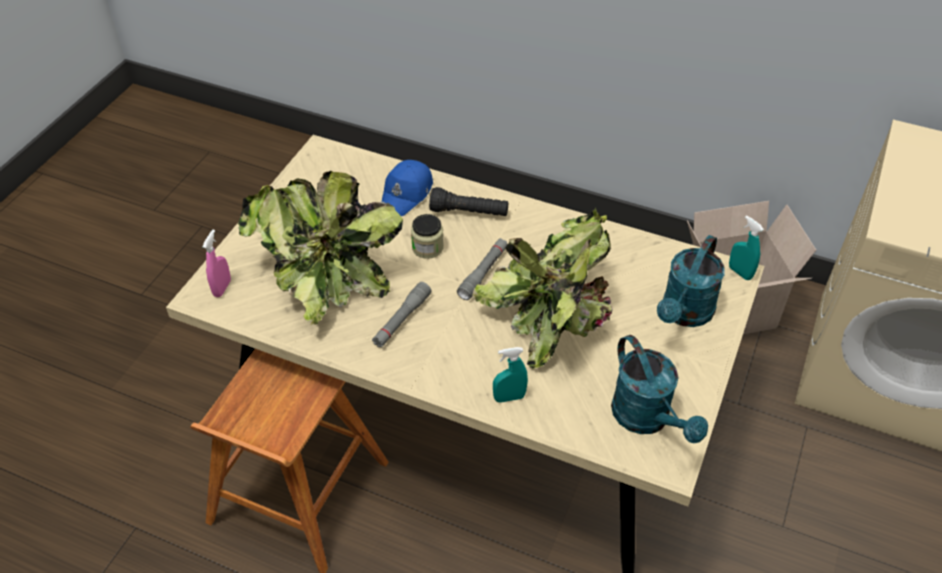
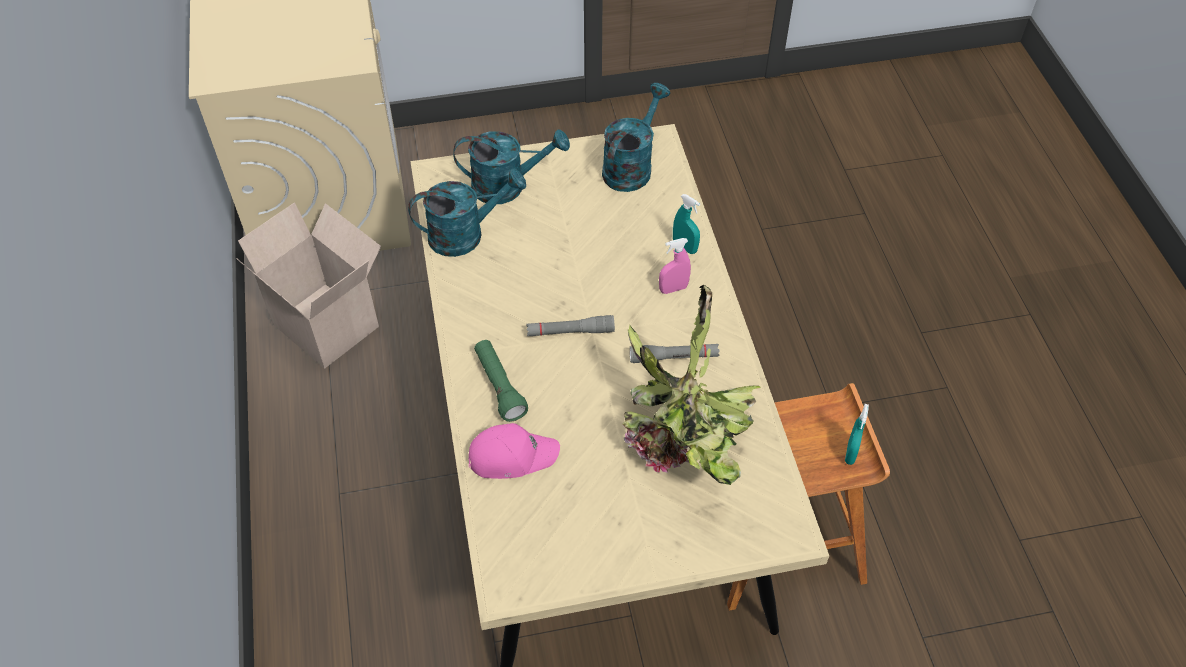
camera: 125 degrees left, 5 degrees up
(222, 288) = (766, 524): pink spray bottle -> pink spray bottle (673, 289)
(407, 193) = (511, 455): blue cap -> pink cap
(427, 248) = (573, 391): jar -> none
(469, 212) = (499, 386): black flashlight -> green flashlight
(551, 317) = (582, 261): potted plant -> none
(642, 261) = (466, 234): none -> turquoise watering can
(740, 272) = (431, 171): turquoise spray bottle -> turquoise spray bottle (850, 453)

